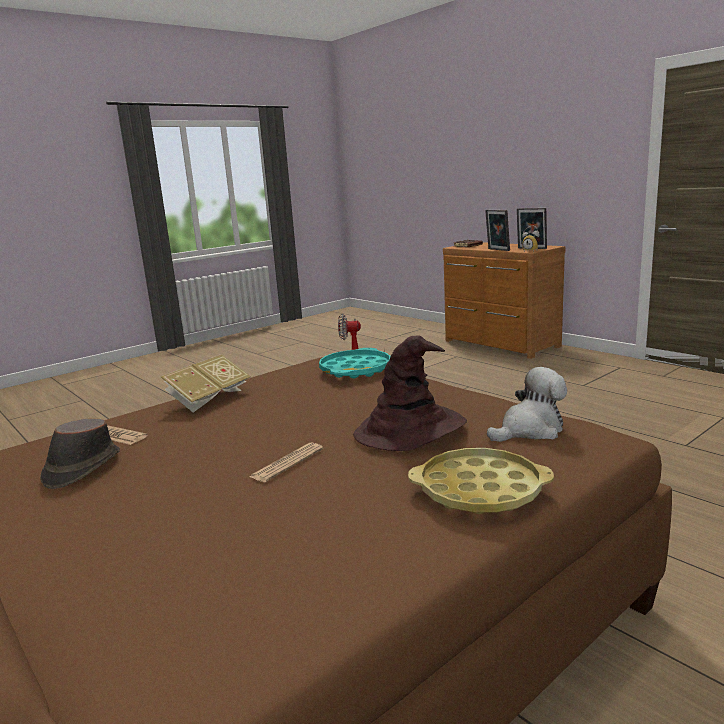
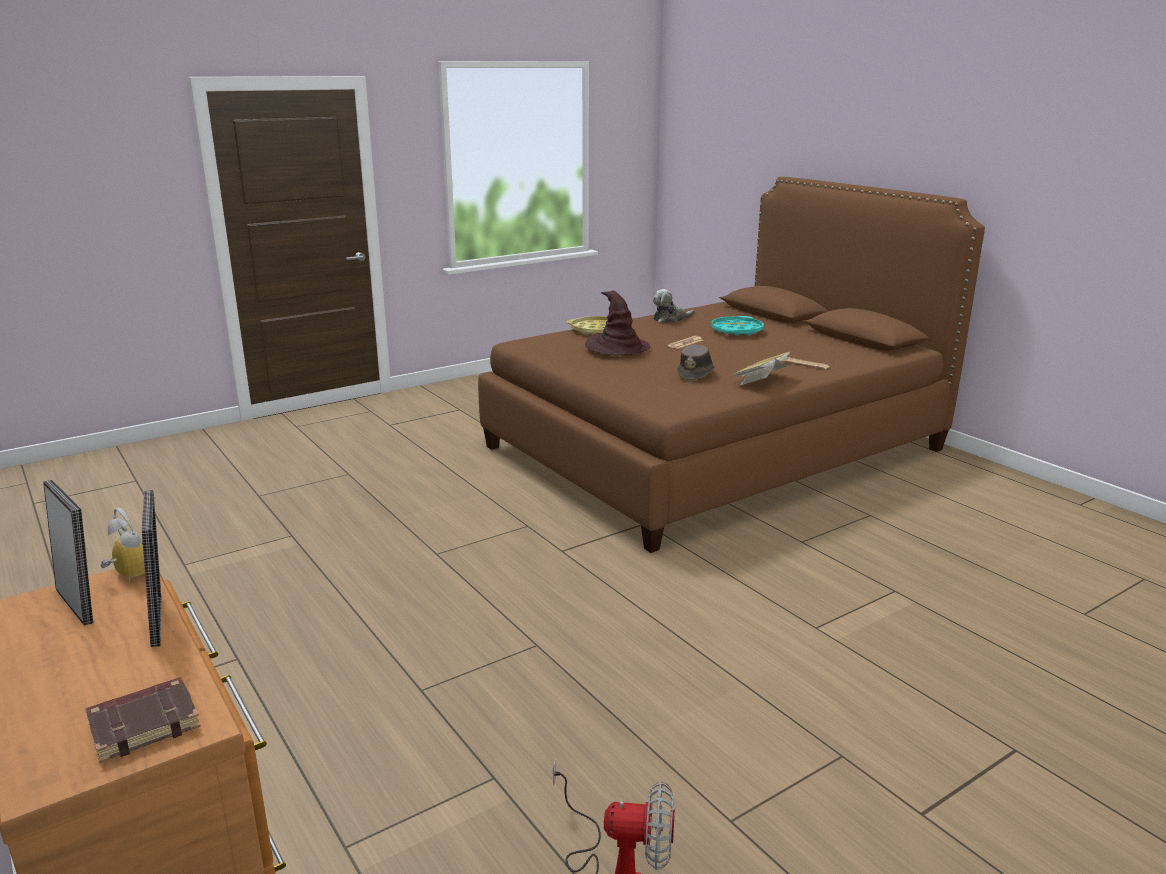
camera: 175 degrees left, 5 degrees up
(82, 468) = (801, 351): brown hat -> brown hat (696, 374)
(355, 370) = (644, 392): turquoise tray -> turquoise tray (736, 330)
(530, 430) = (551, 346): plush toy -> plush toy (670, 319)

